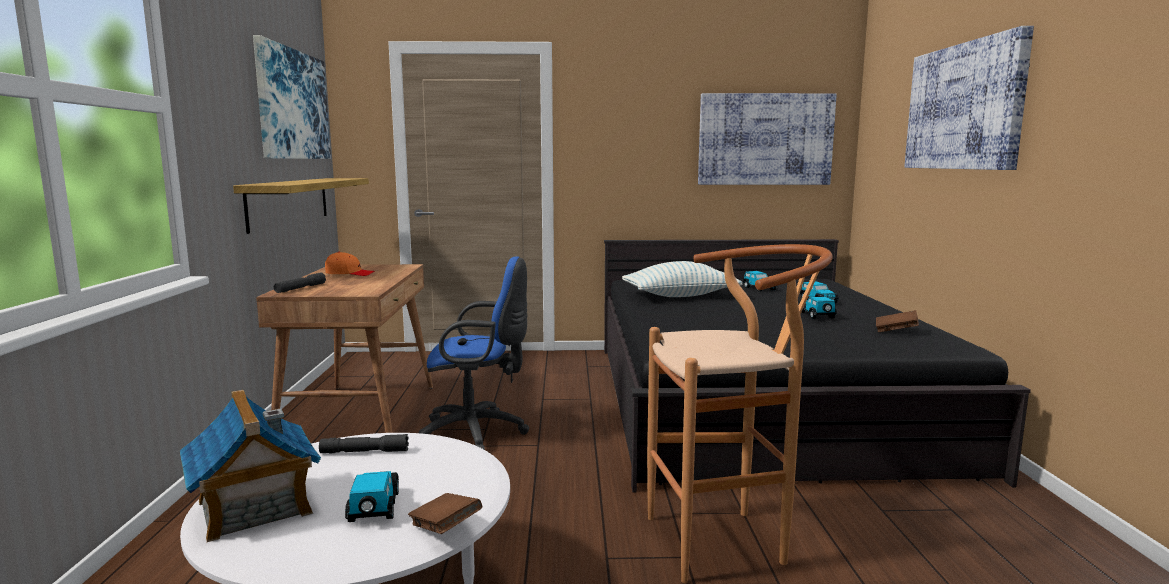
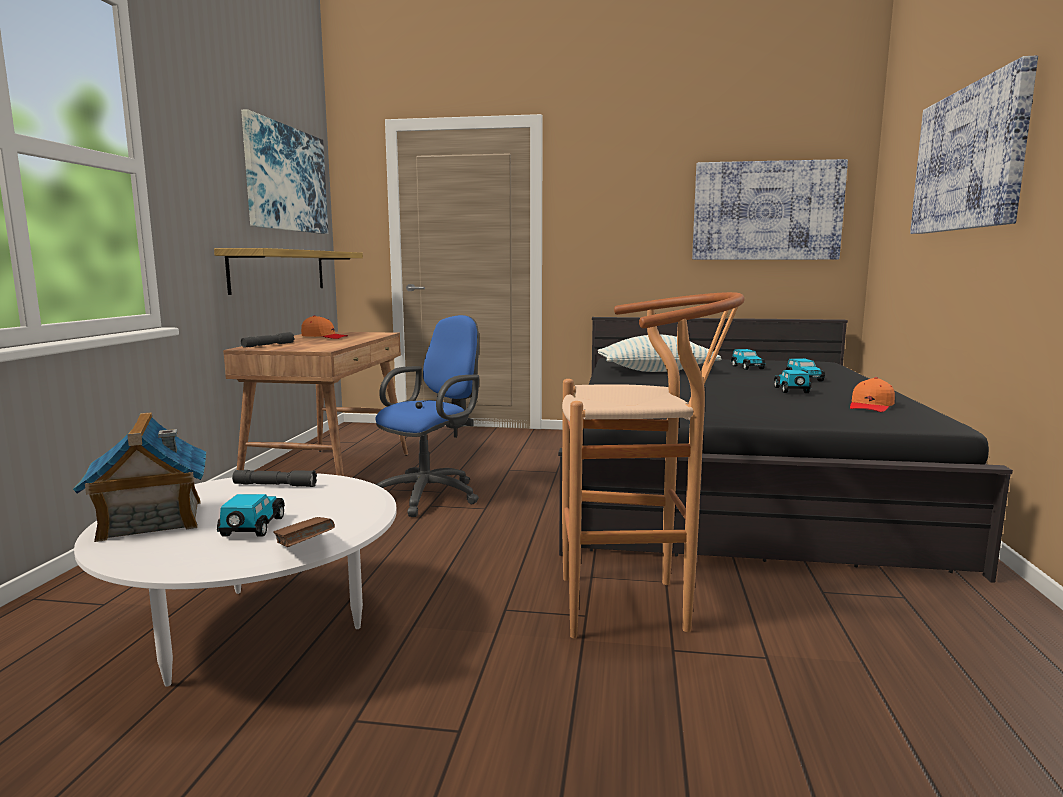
camera: 10 degrees right, 0 degrees up
(477, 433) = (431, 495): blue office chair -> blue office chair turned 60 degrees counterclockwise
(895, 331) = (871, 406): brown book -> orange cap

